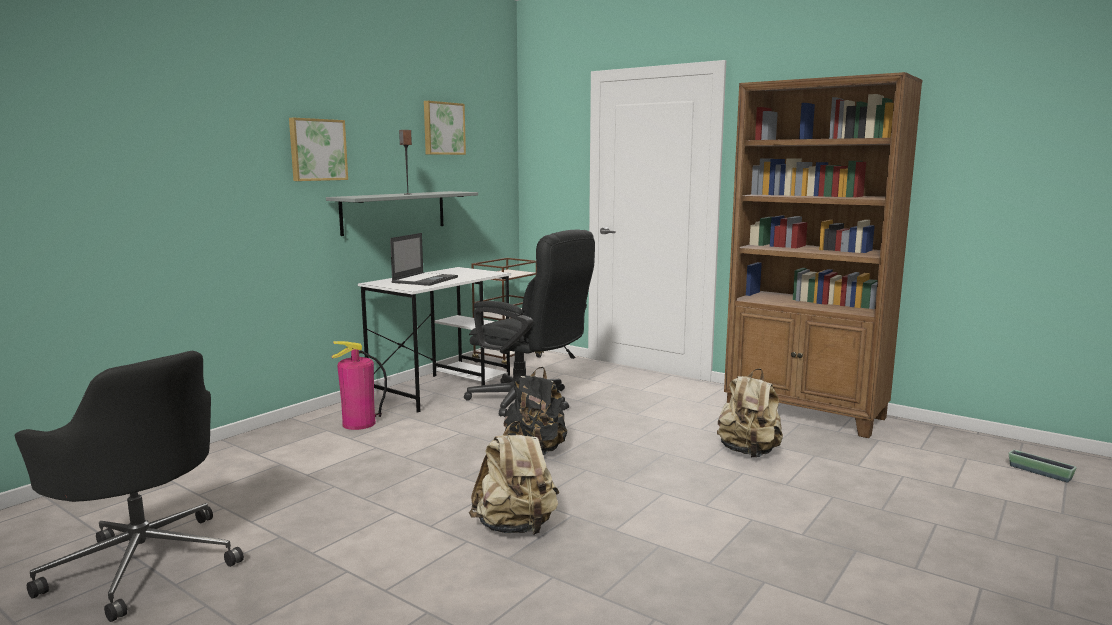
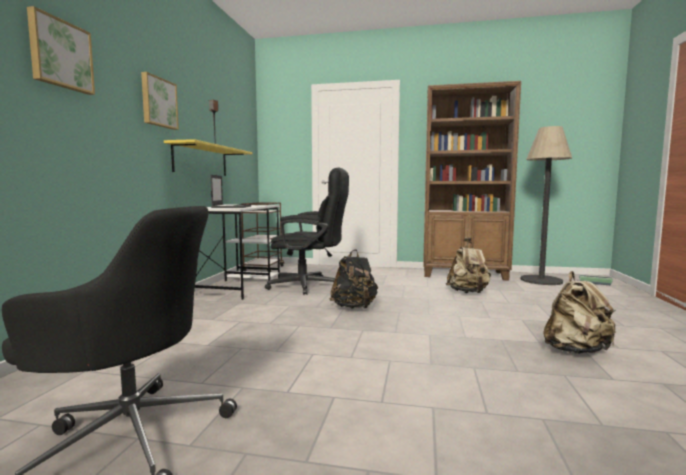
camera: 25 degrees left, 5 degrees down
(359, 424) = (206, 310): fire extinguisher -> none
(394, 212) = (201, 160): grey shelf -> yellow shelf
(443, 128) = (224, 108): picture -> picture (60, 54)
(516, 528) = (408, 347): beige backpack -> beige backpack (576, 351)
(934, 448) = (541, 280): none -> floor lamp

